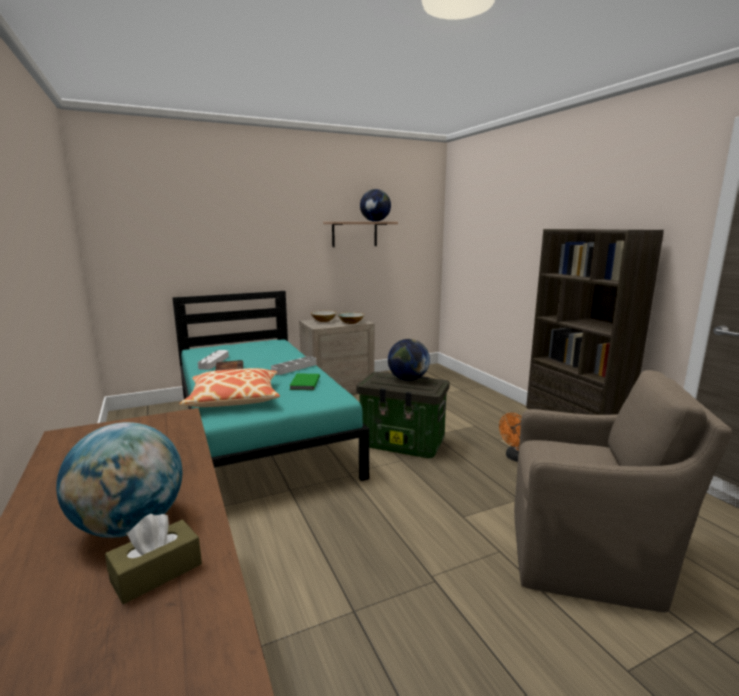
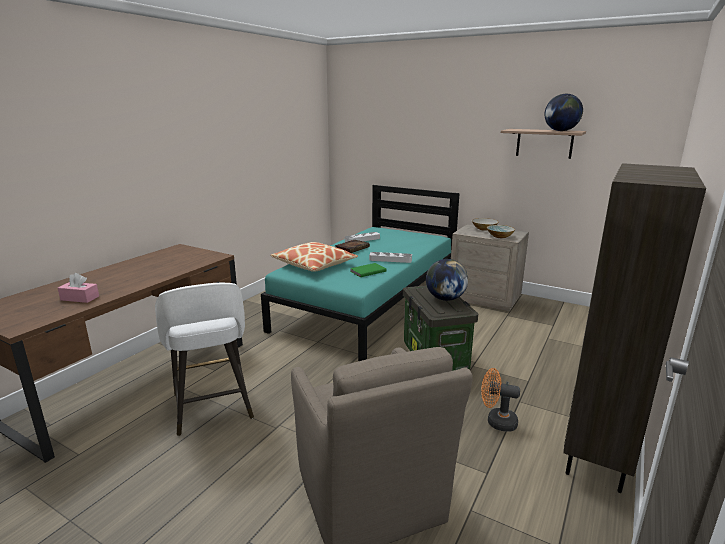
camera: 55 degrees right, 5 degrees up
(130, 526) = (109, 284): globe -> none
(157, 572) = (80, 298): brown tissue box -> pink tissue box
(342, 626) = (213, 408): none -> white stool

